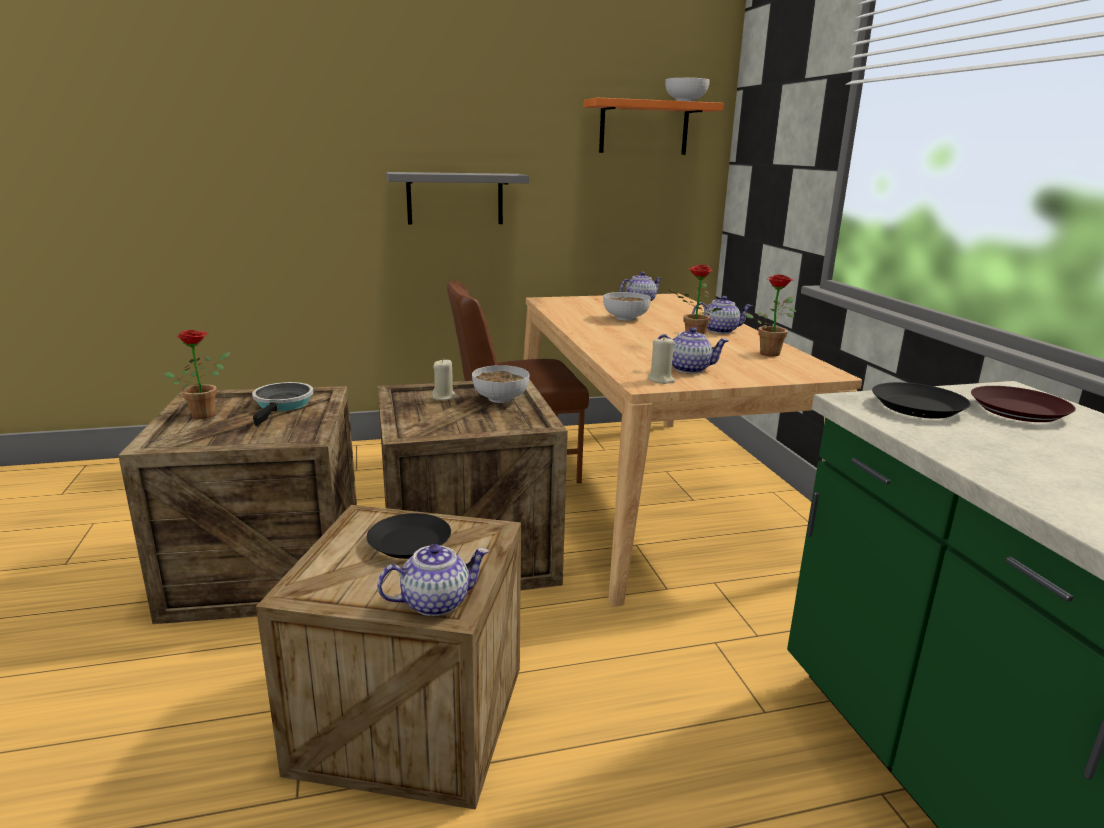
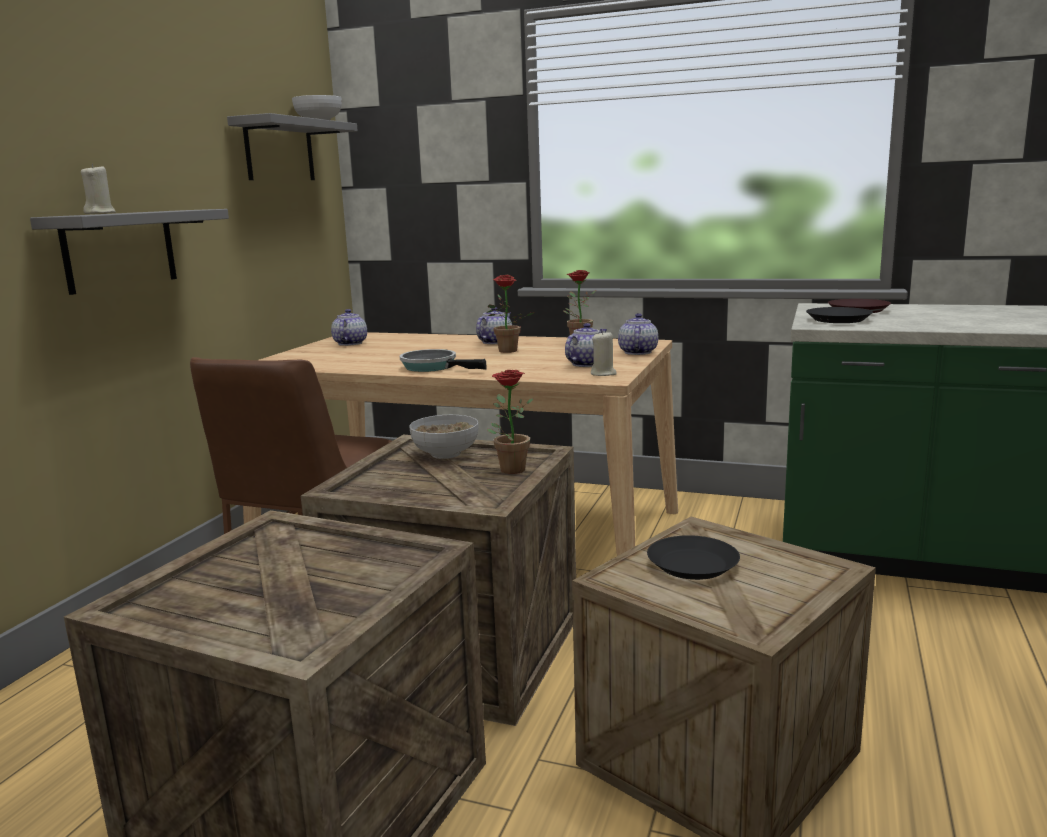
camera: 55 degrees left, 5 degrees down
(207, 413) = (209, 607): potted plant -> potted plant (509, 468)
(283, 405) = (274, 553): frying pan -> frying pan (433, 367)
(436, 602) = (816, 571): teapot -> teapot (637, 352)
(444, 397) = (397, 473): beige candle -> beige candle (100, 213)
(625, 318) = (398, 355): bowl -> none
(644, 128) = (279, 151): orange shelf -> grey shelf

